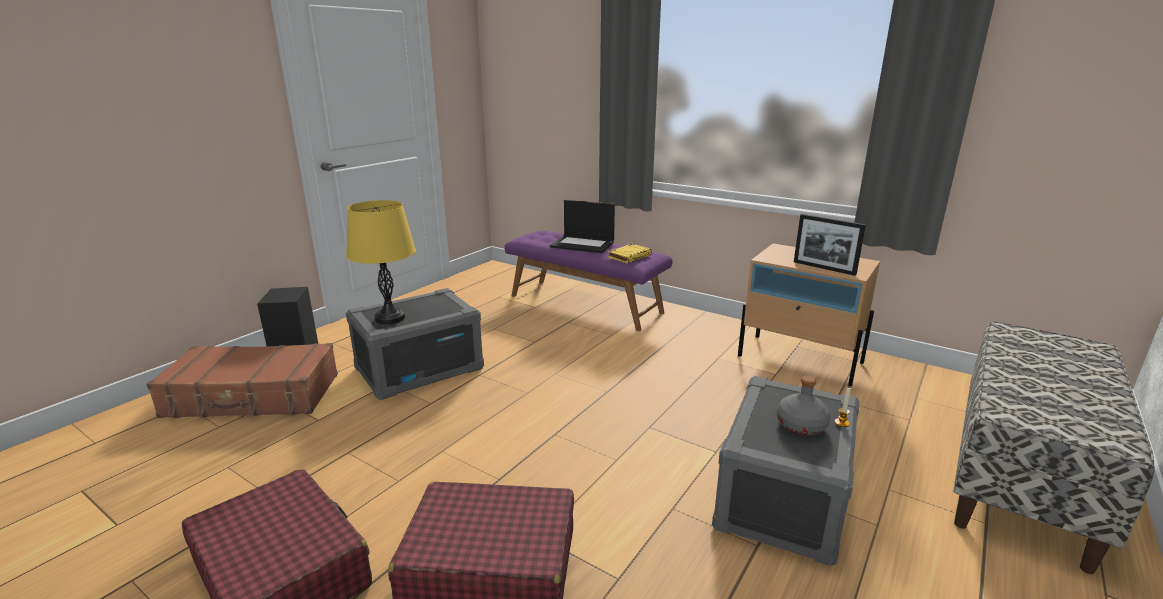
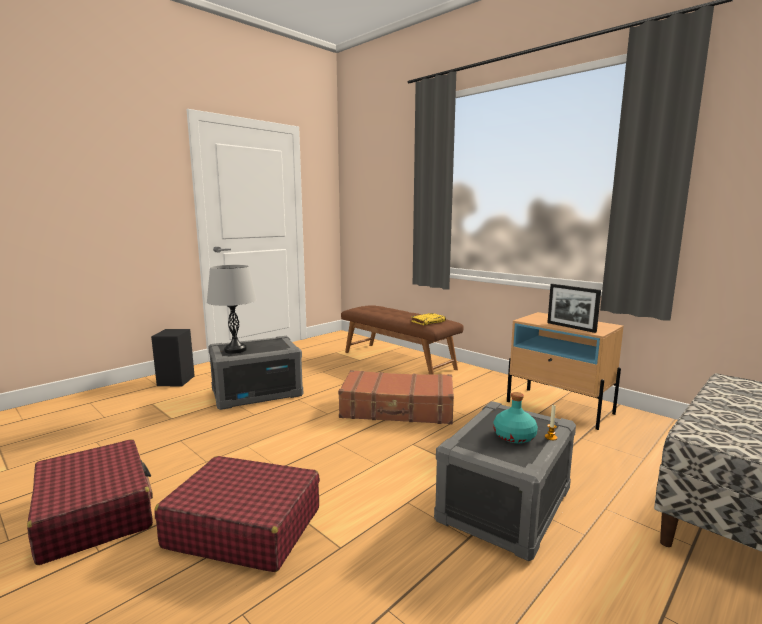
camera: 10 degrees right, 10 degrees down
(253, 396) = (136, 401): brown suitcase -> brown suitcase (397, 409)
(390, 318) = (235, 350): yellow table lamp -> grey table lamp
(583, 244) = (397, 313): laptop -> none
(586, 303) = (398, 360): purple bench -> brown bench
(801, 426) = (514, 436): grey bottle -> turquoise bottle

